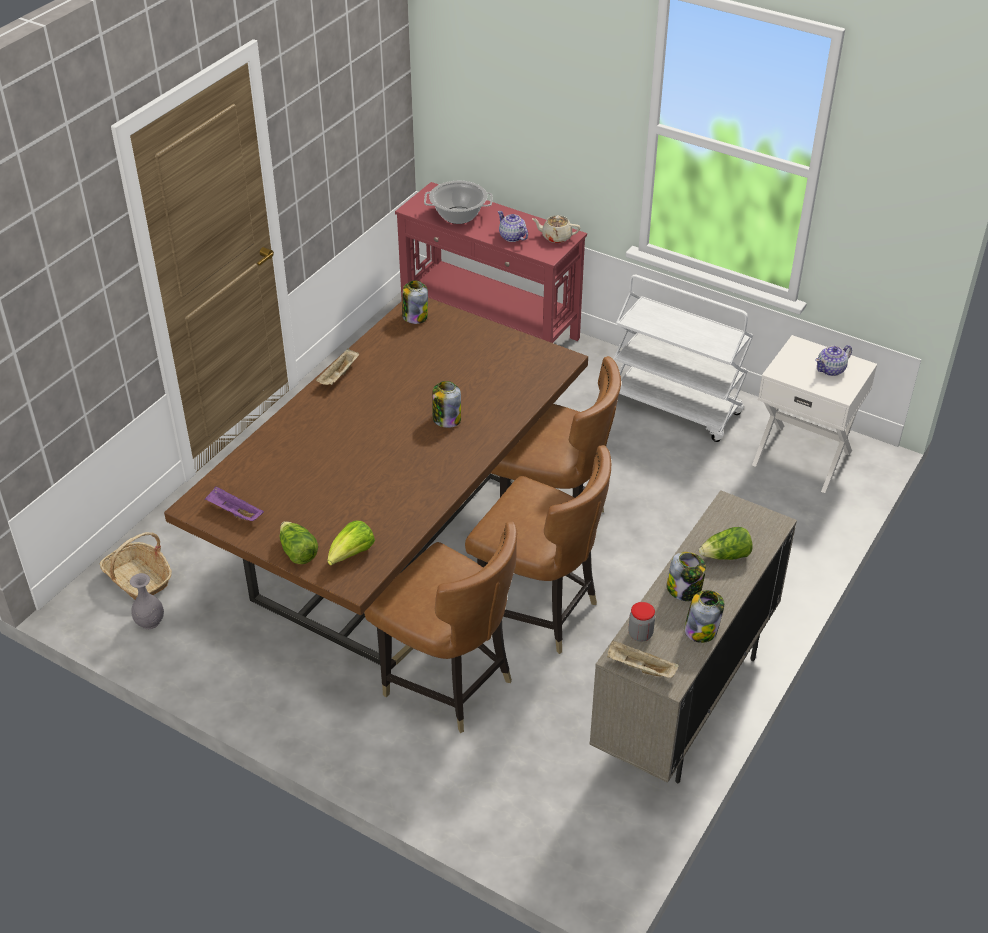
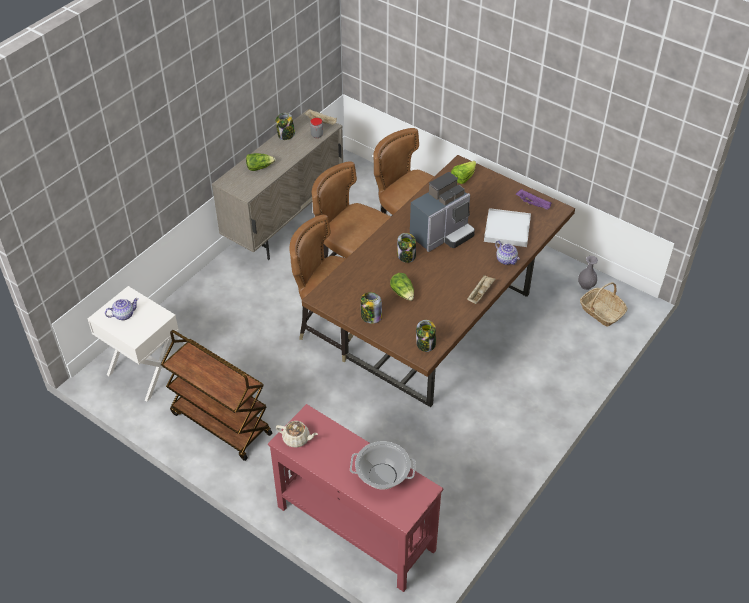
camera: 175 degrees left, 5 degrees up
(286, 467) = (507, 229): none -> white tray
(297, 552) = (493, 181): lettuce -> lettuce (403, 293)
(391, 453) = (442, 234): none -> coffee machine
(512, 237) = (336, 441): teapot -> teapot (506, 259)
(675, 407) = (220, 423): white cart -> brown cart
(684, 590) = (288, 153): jar -> jar (371, 316)

